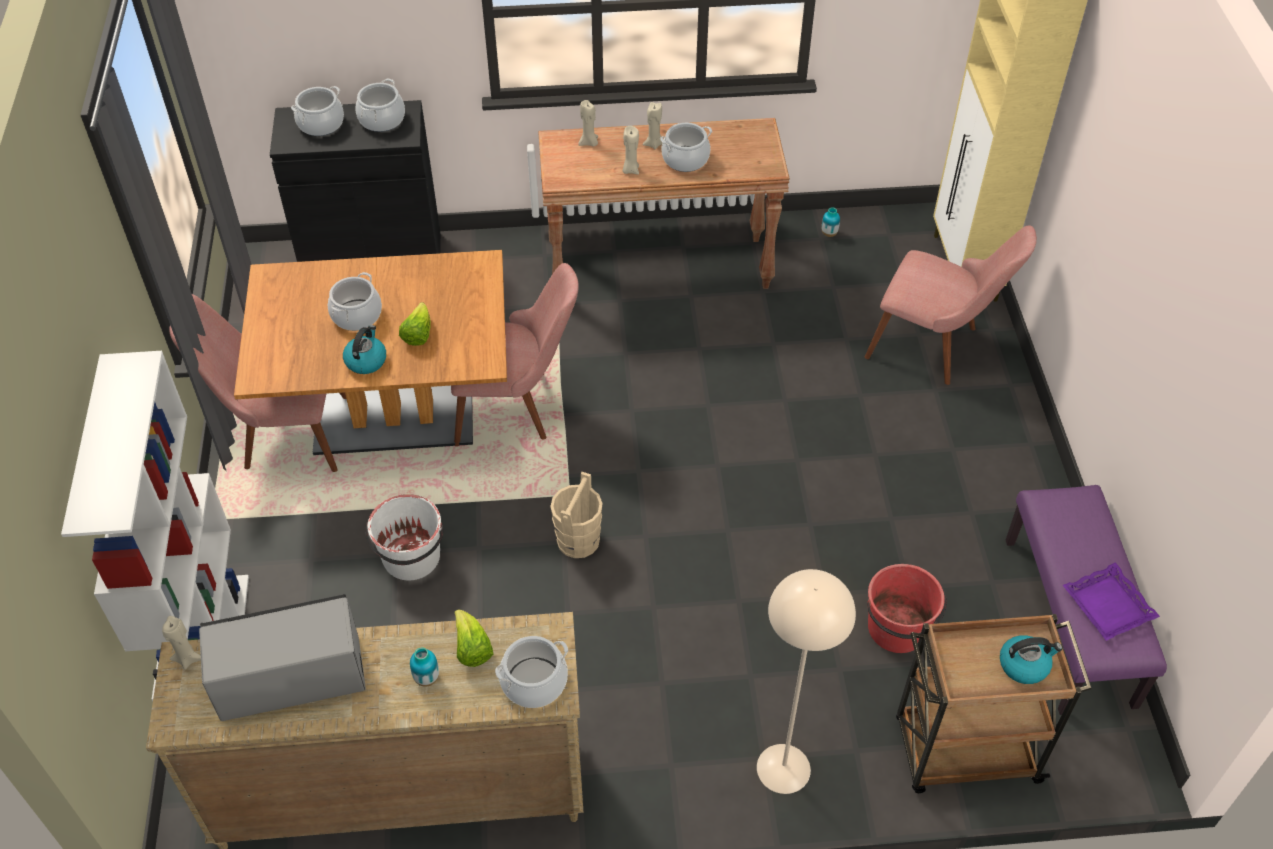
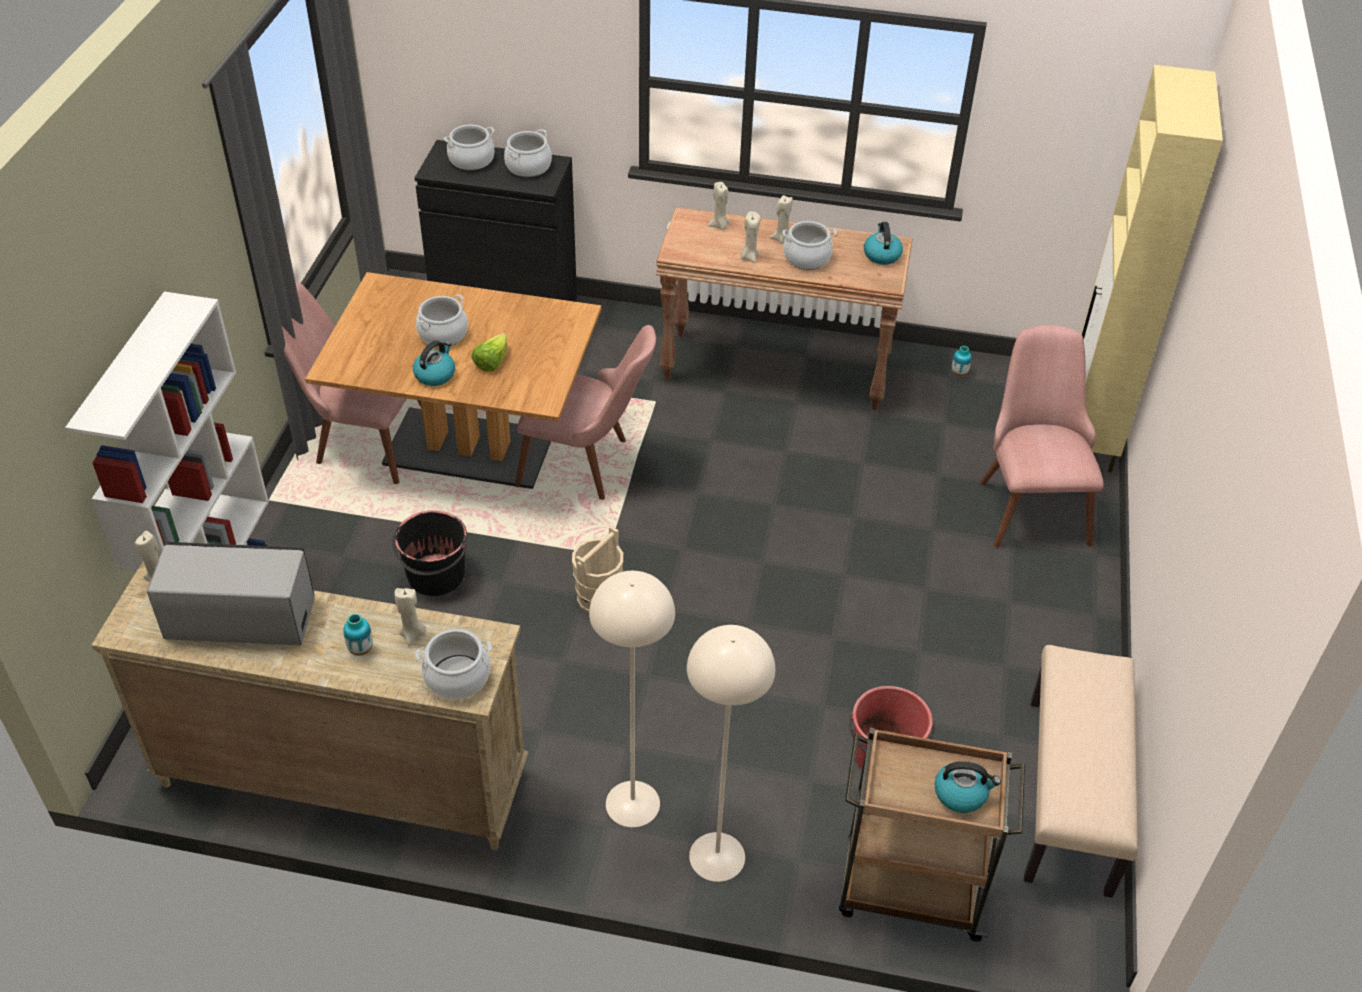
camera: 15 degrees right, 5 degrees down
(411, 558) = (435, 576): white bucket -> black bucket
(472, 649) = (413, 634): lettuce -> beige candle
(686, 739) = (632, 804): none -> beige floor lamp
(753, 141) = (881, 255): none -> kettle
(936, 346) = (1029, 501): pink chair -> pink chair turned 135 degrees counterclockwise
(1070, 622) = (1070, 795): purple bench -> beige bench
(1107, 606) = (1093, 774): purple tray -> none

